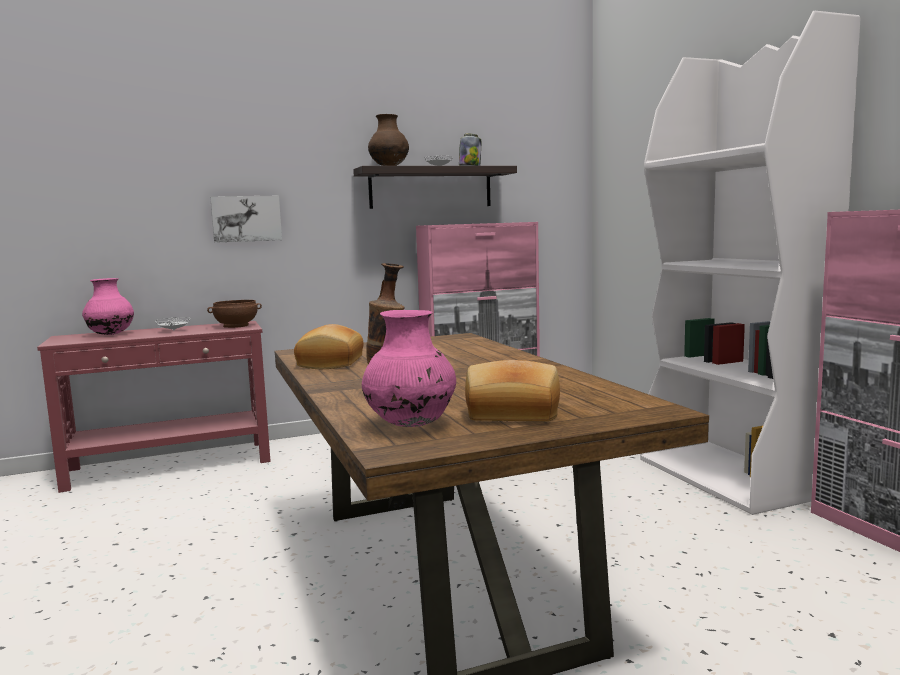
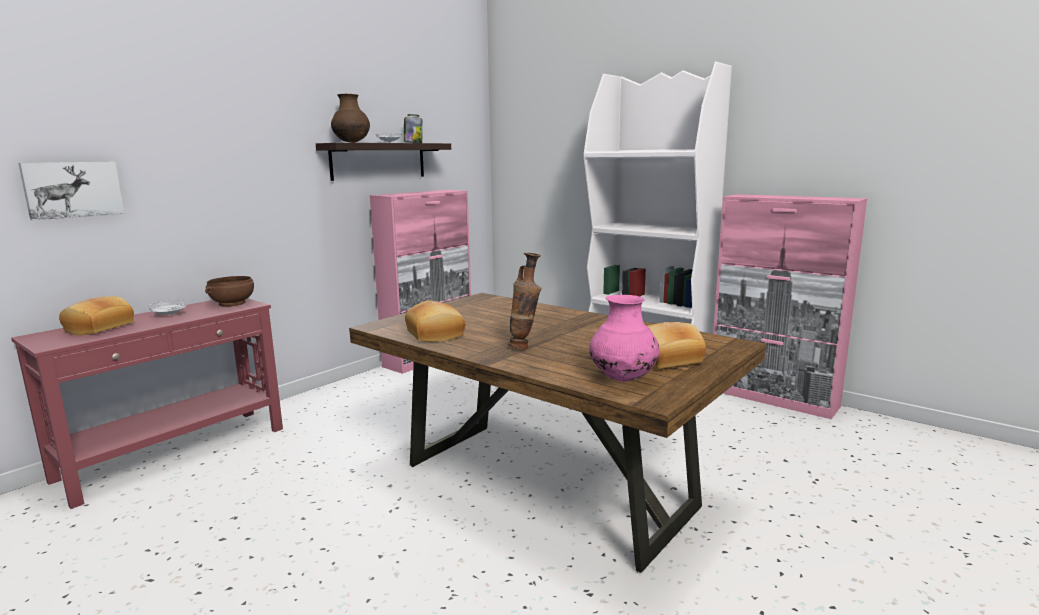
camera: 30 degrees left, 5 degrees up
(111, 334) = (98, 328): pink vase -> bread
(246, 218) = (220, 193): picture -> picture (73, 189)

